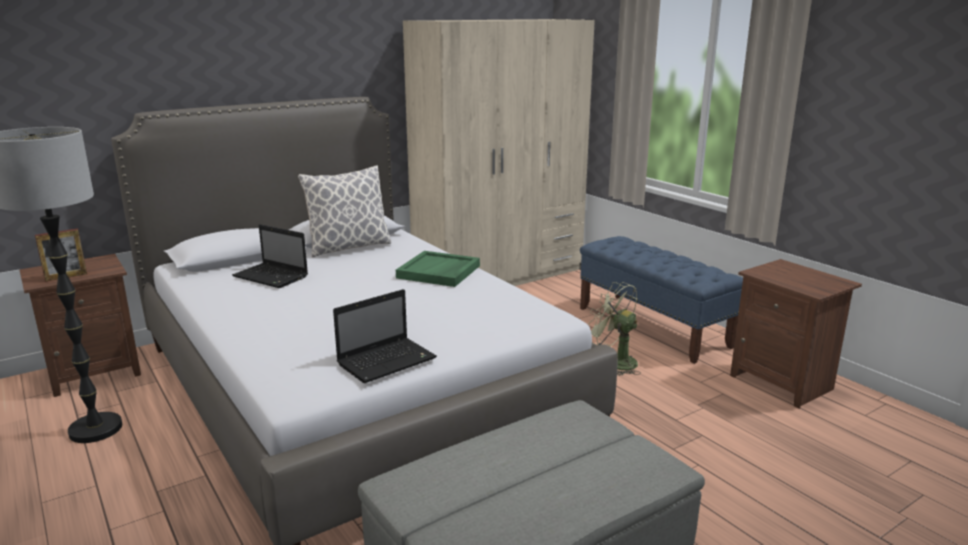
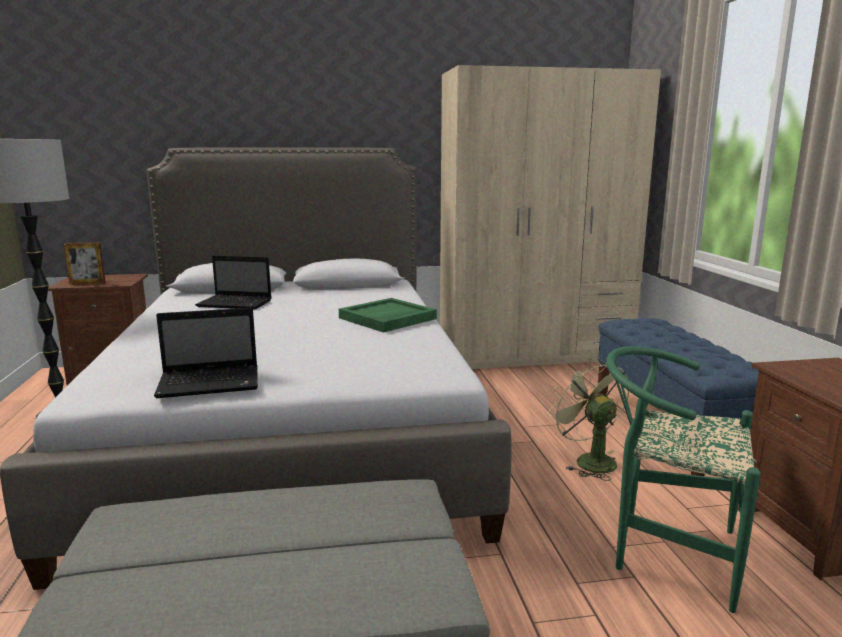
camera: 25 degrees right, 5 degrees down
(272, 277) = (236, 303): laptop -> laptop turned 45 degrees counterclockwise
(348, 247) = (337, 291): pillow -> none
(708, 414) = (665, 551): none -> green chair

